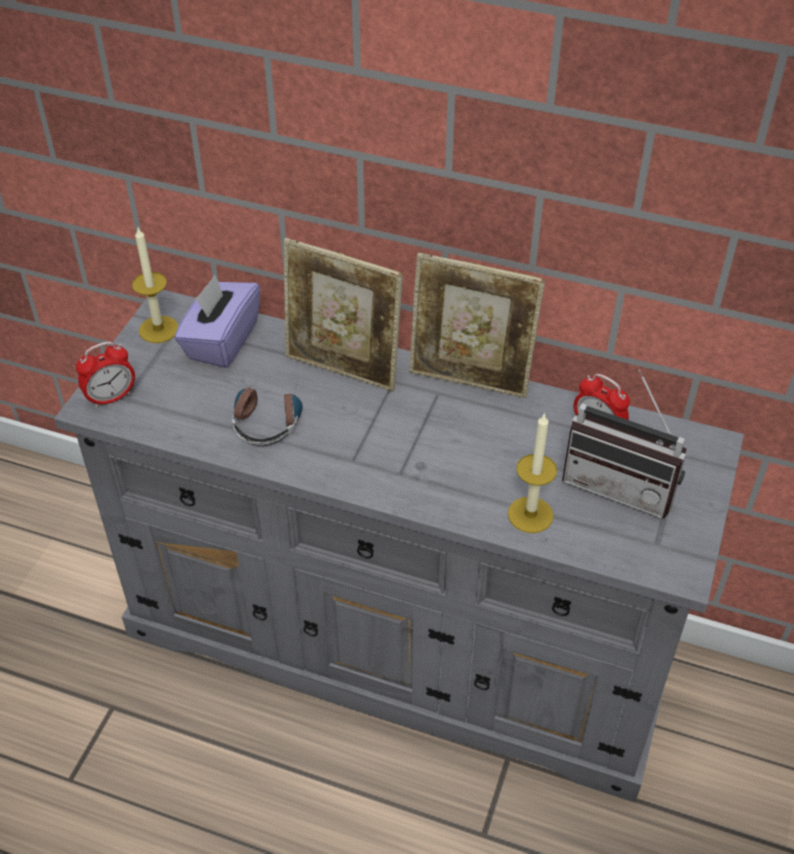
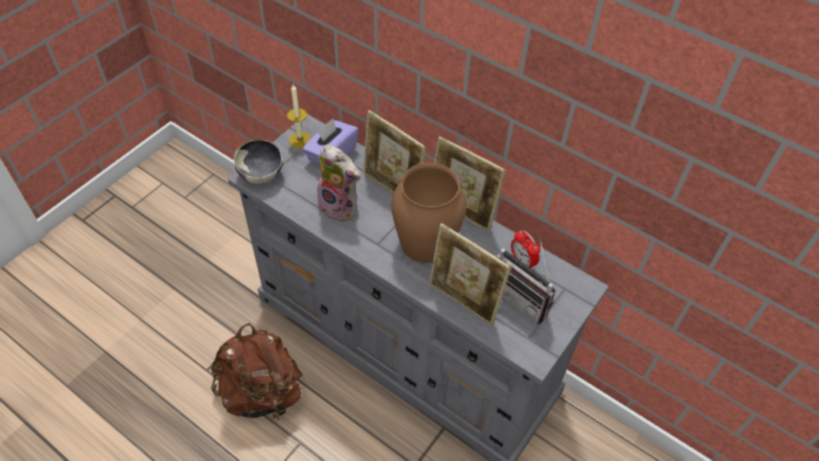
camera: 15 degrees right, 5 degrees up
(111, 398) = (261, 174): alarm clock -> bowl
(182, 791) = (262, 393): none -> brown backpack
(268, 417) = (341, 206): headphones -> plush toy
(433, 437) = (427, 241): none -> brown vase
(530, 515) = (463, 301): candle -> picture frame

